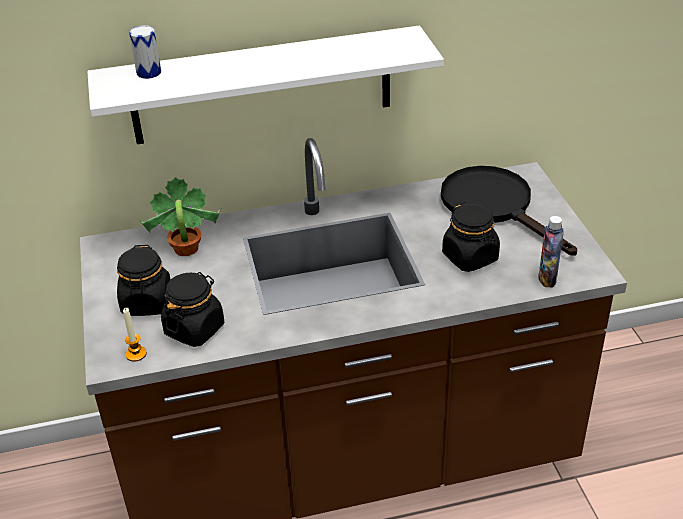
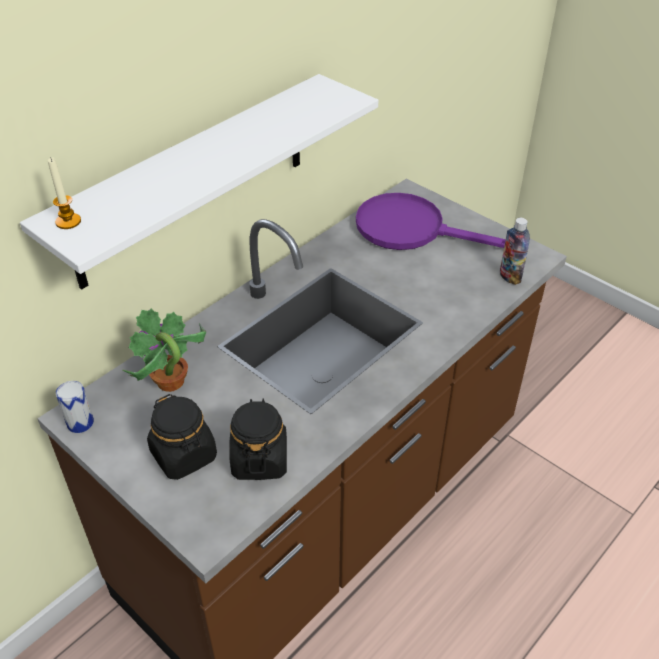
camera: 35 degrees left, 5 degrees up
(136, 354) = (225, 514): candle -> candle (68, 221)
(149, 73) = (100, 202): can -> can (80, 423)
(470, 257) = (435, 282): black jar -> none
(495, 206) = (412, 229): black frying pan -> purple frying pan

